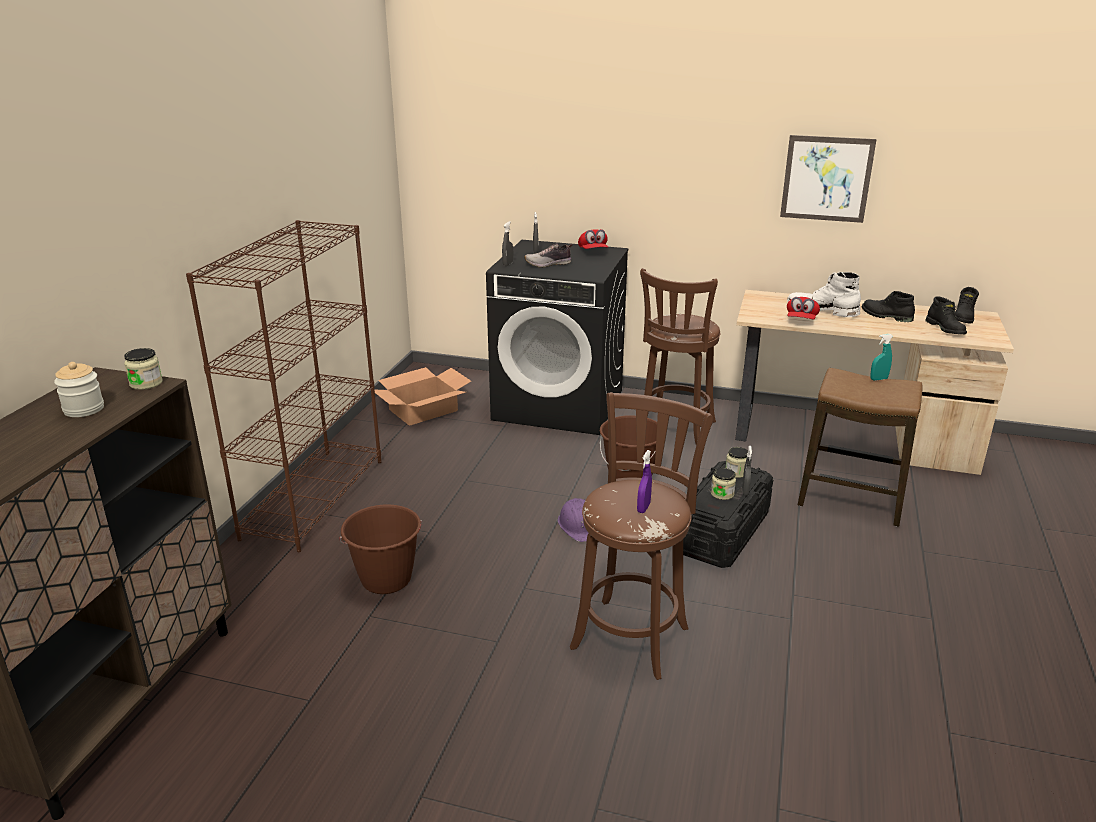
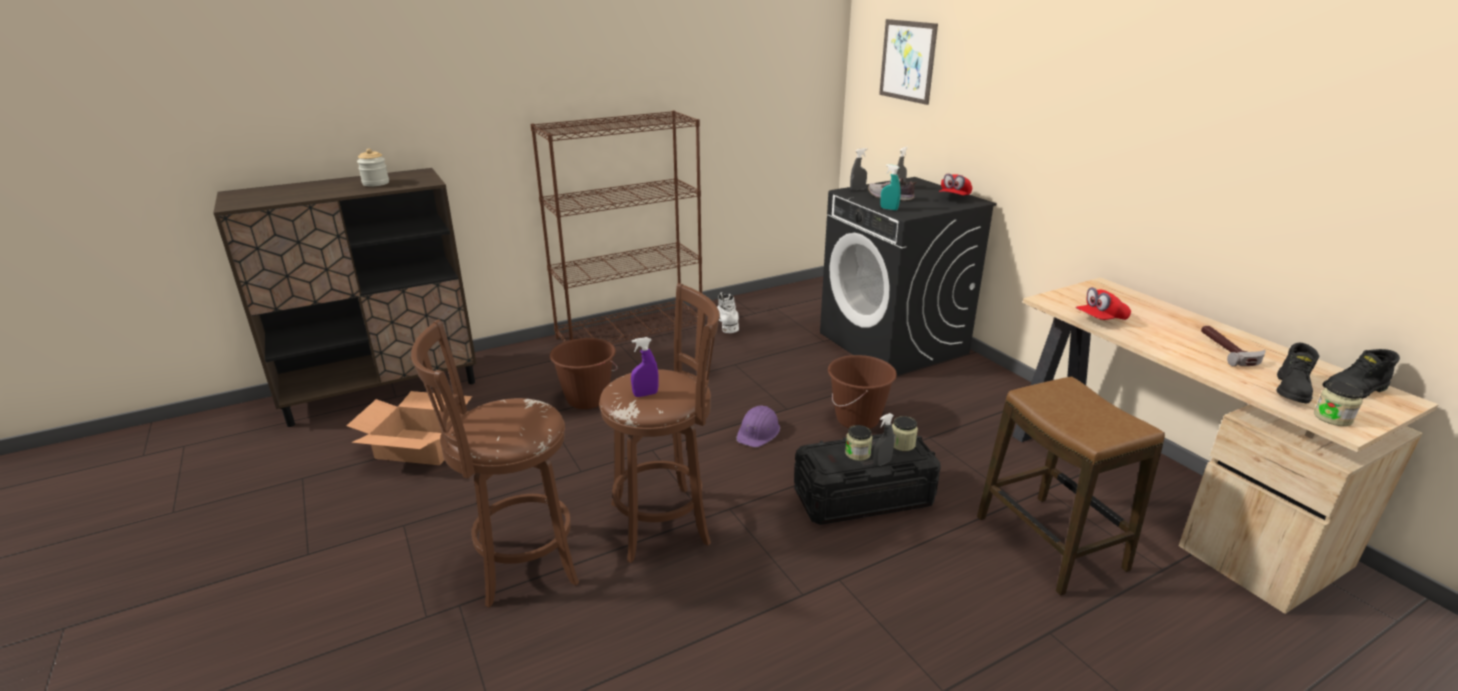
camera: 45 degrees right, 0 degrees up
(146, 383) = (426, 180): jar -> jar (1332, 418)
(423, 410) = (784, 308): cardboard box -> cardboard box (421, 446)
(674, 429) = (965, 402): brown stool -> brown stool (520, 563)
(822, 310) = (1152, 319): white boot -> white boot (727, 322)
(826, 179) = (1217, 156): picture -> picture (907, 61)
(878, 379) = (1111, 408): turquoise spray bottle -> turquoise spray bottle (889, 209)
(886, 316) = (1229, 351): black boot -> hammer

